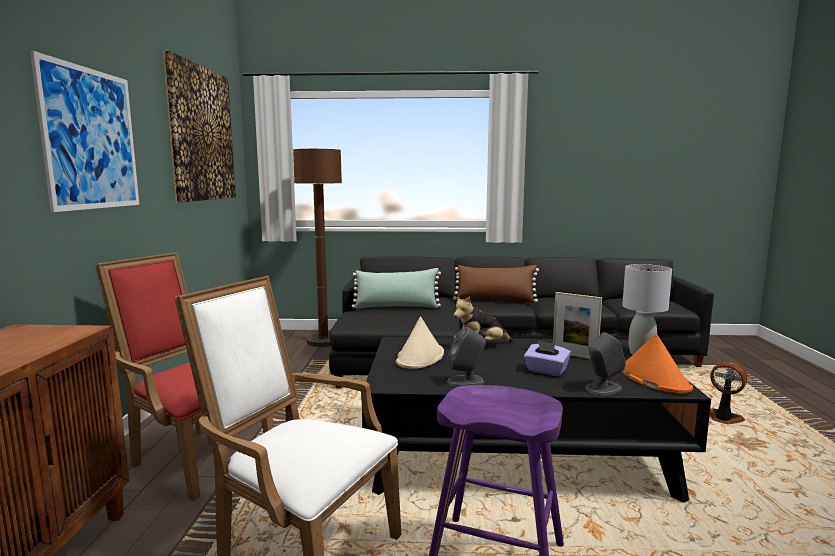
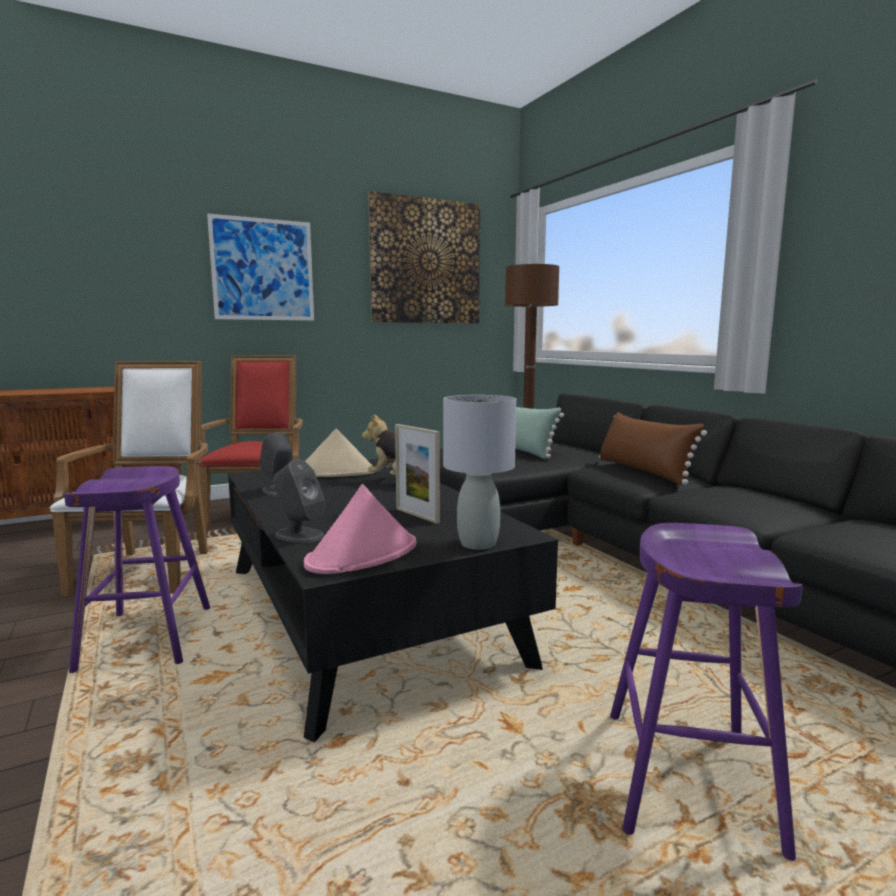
camera: 60 degrees right, 0 degrees up
(546, 371) = (340, 510): purple tissue box -> none
(574, 355) = (417, 515): picture frame -> picture frame turned 45 degrees counterclockwise
(653, 378) = (363, 555): orange hat -> pink hat
(723, 418) = (688, 777): fan -> purple stool

